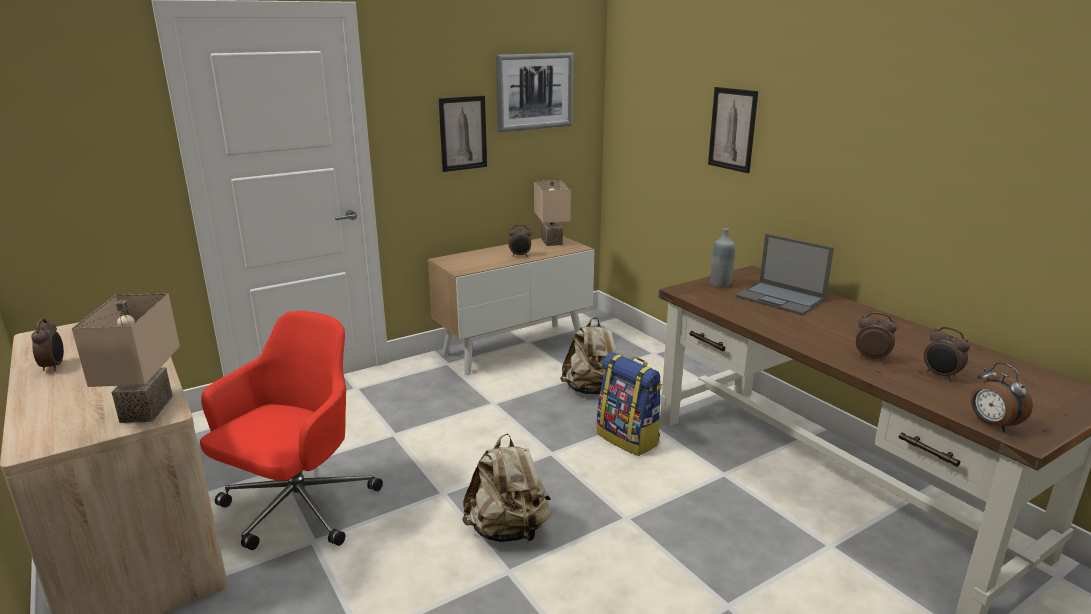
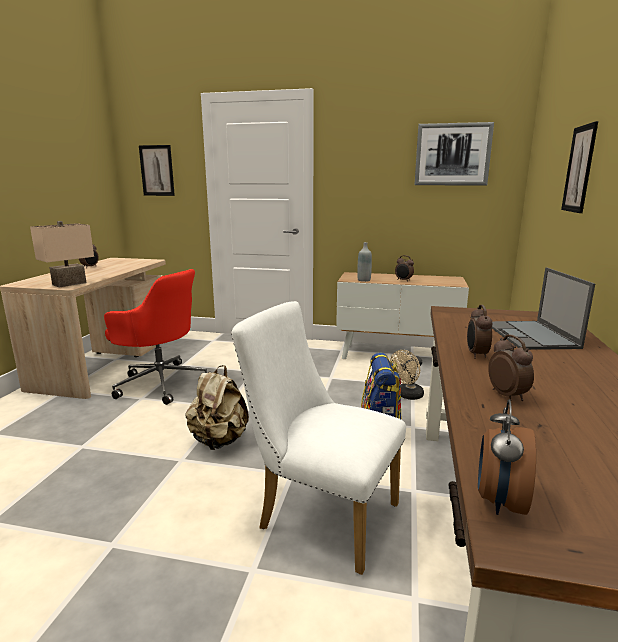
camera: 45 degrees right, 5 degrees down
(297, 508) = (161, 382): red office chair -> red office chair turned 45 degrees clockwise
(463, 133) = (384, 184): picture -> picture (157, 170)
(553, 241) = (447, 279): beige table lamp -> none
(593, 390) = (407, 396): beige backpack -> beige fan
(699, 534) = (320, 514): none -> white chair
(720, 284) = (494, 315): grey bottle -> grey bottle (364, 280)
(940, 375) = (560, 438): alarm clock -> alarm clock (476, 354)

